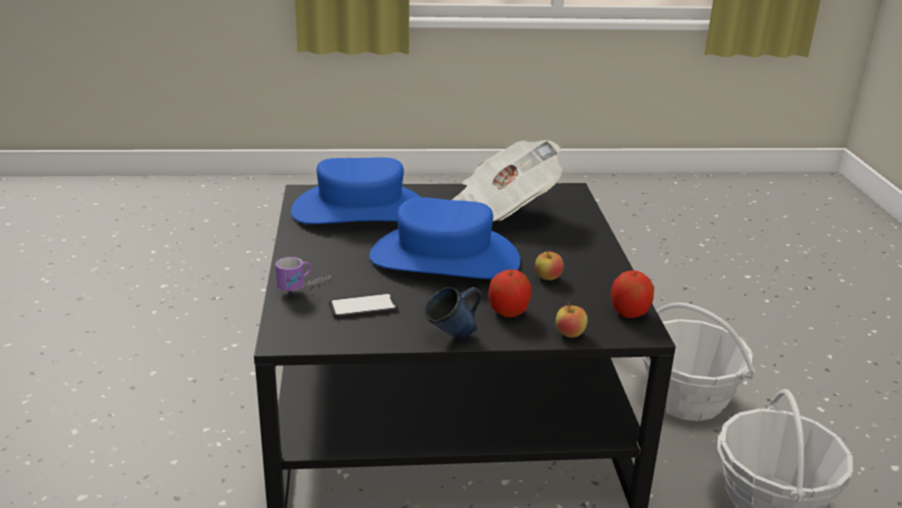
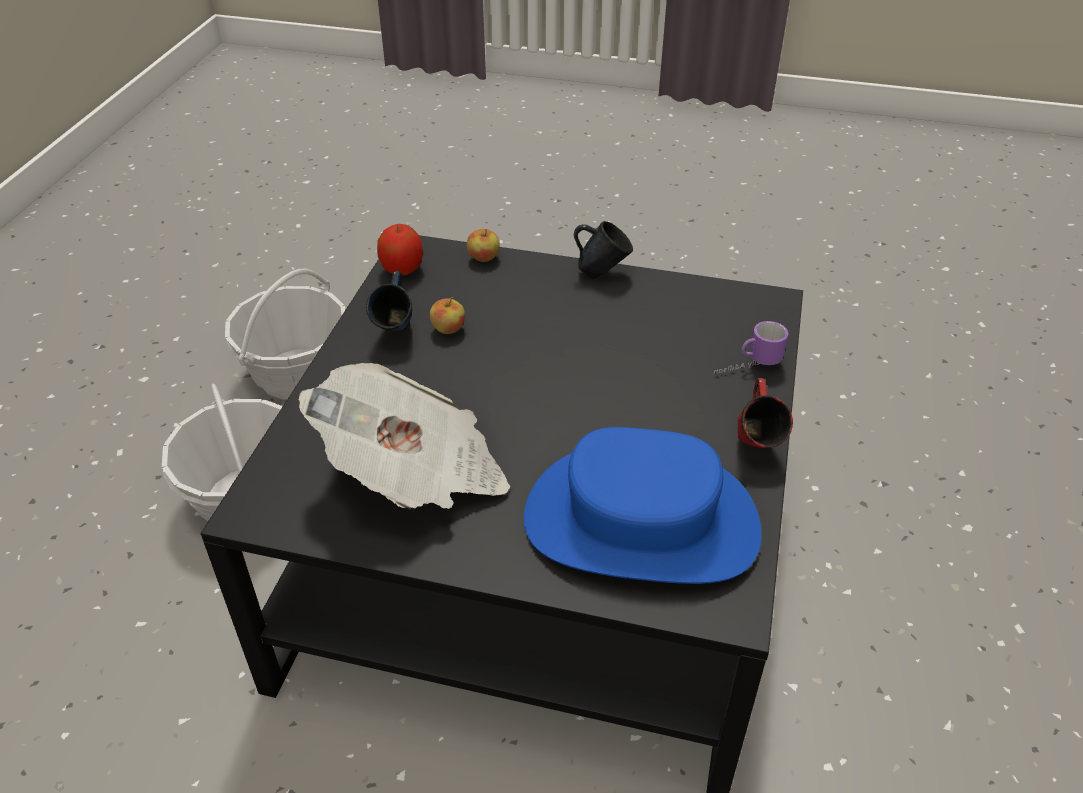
camera: 160 degrees left, 15 degrees up
(296, 246) = (755, 448): none -> red mug
(363, 306) = (682, 327): phone -> none
(444, 258) = (556, 384): blue hat -> none
(508, 312) = (526, 292): apple -> none
(582, 269) = (396, 334): none -> blue mug

